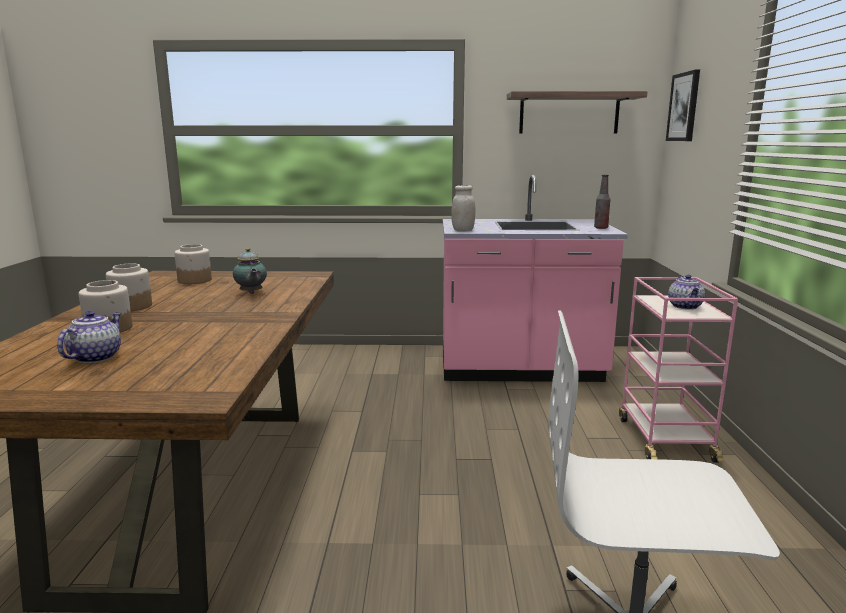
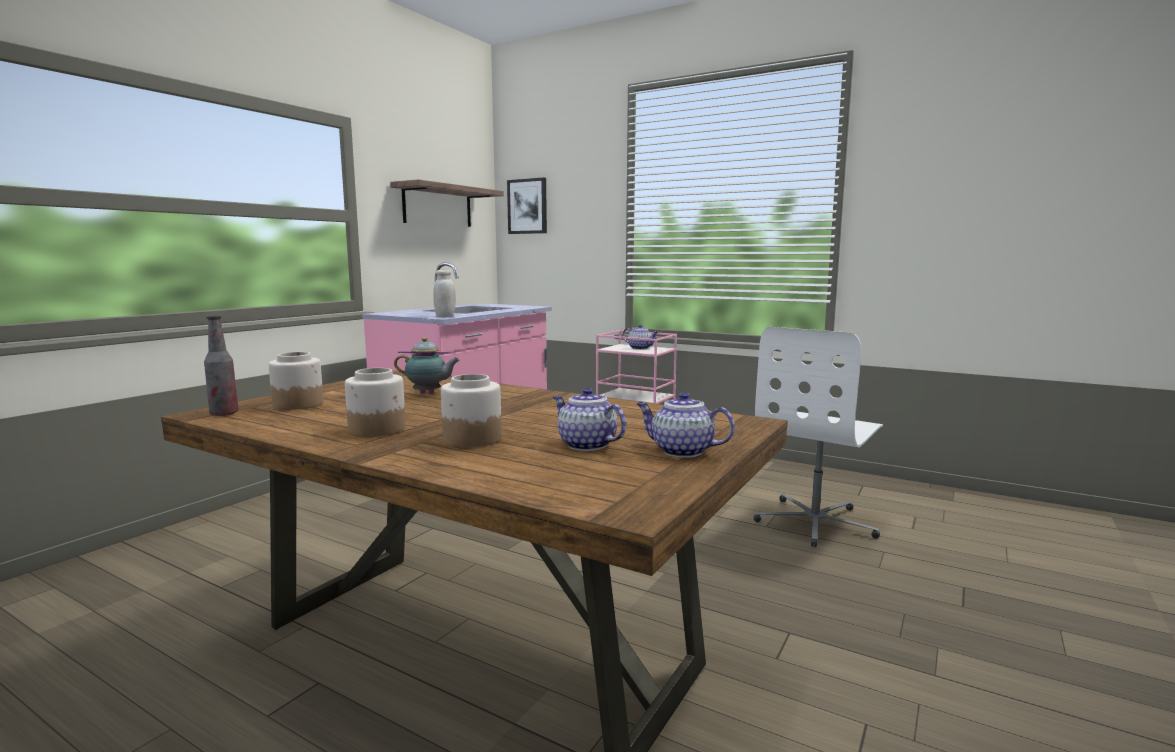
camera: 60 degrees left, 5 degrees down
(77, 387) = (681, 451): none -> teapot
(601, 228) = (517, 306): bottle -> bottle (224, 413)

